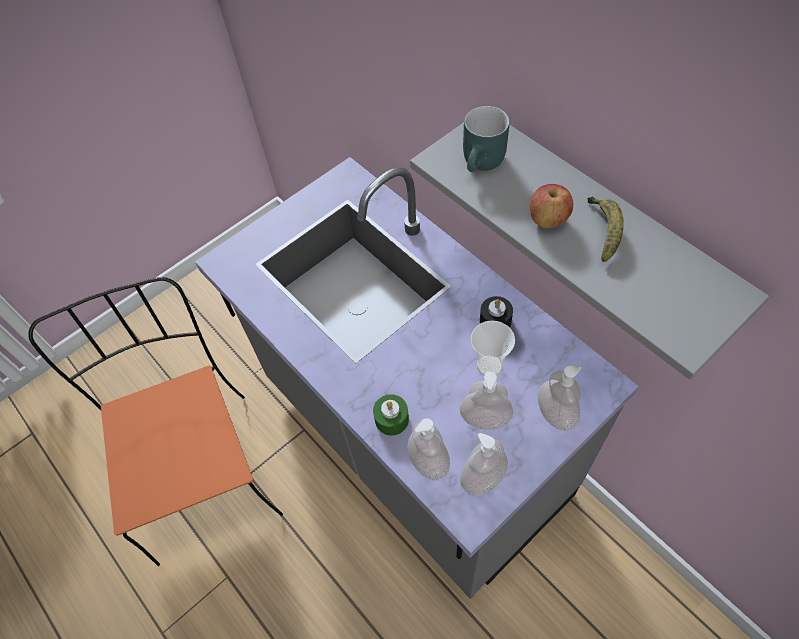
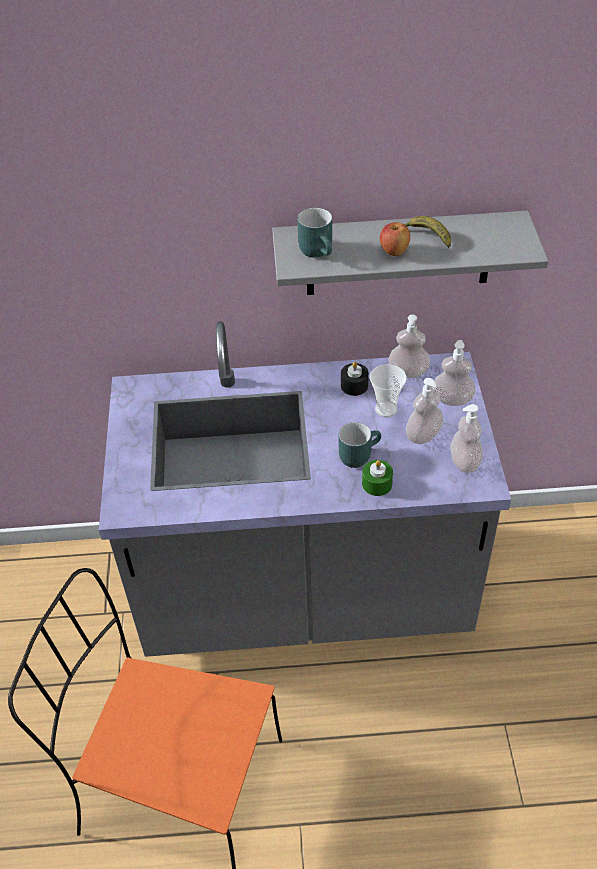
camera: 55 degrees left, 10 degrees down
(414, 380) = (358, 454): none -> turquoise mug
(428, 461) = (427, 482): soap dispenser -> soap dispenser (408, 372)

